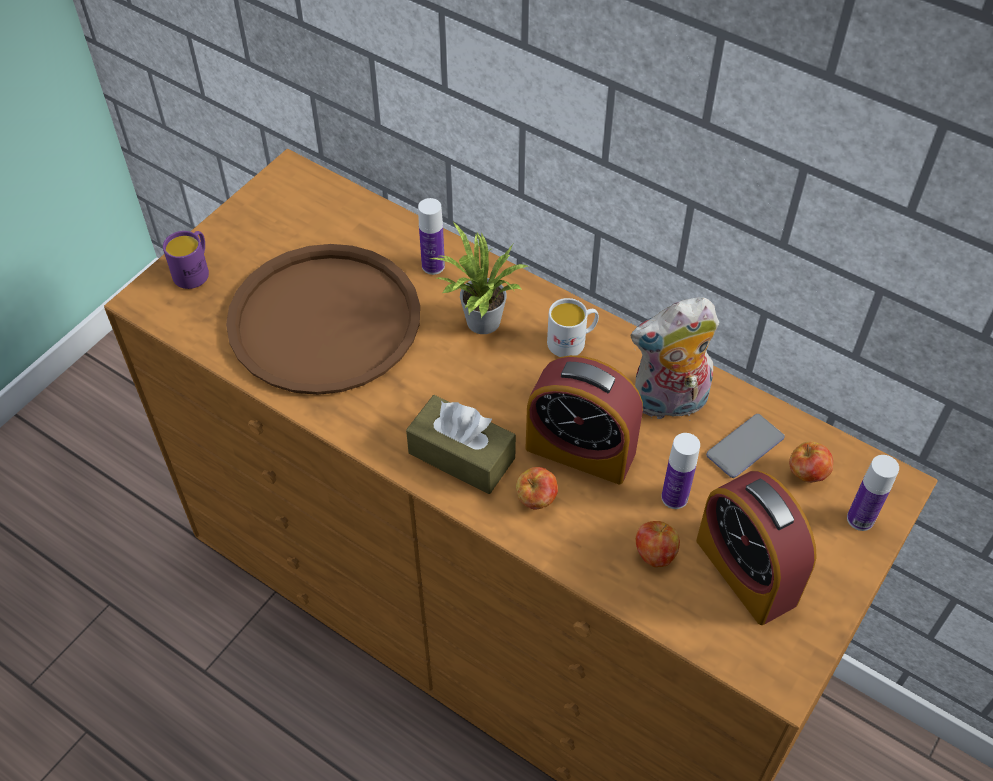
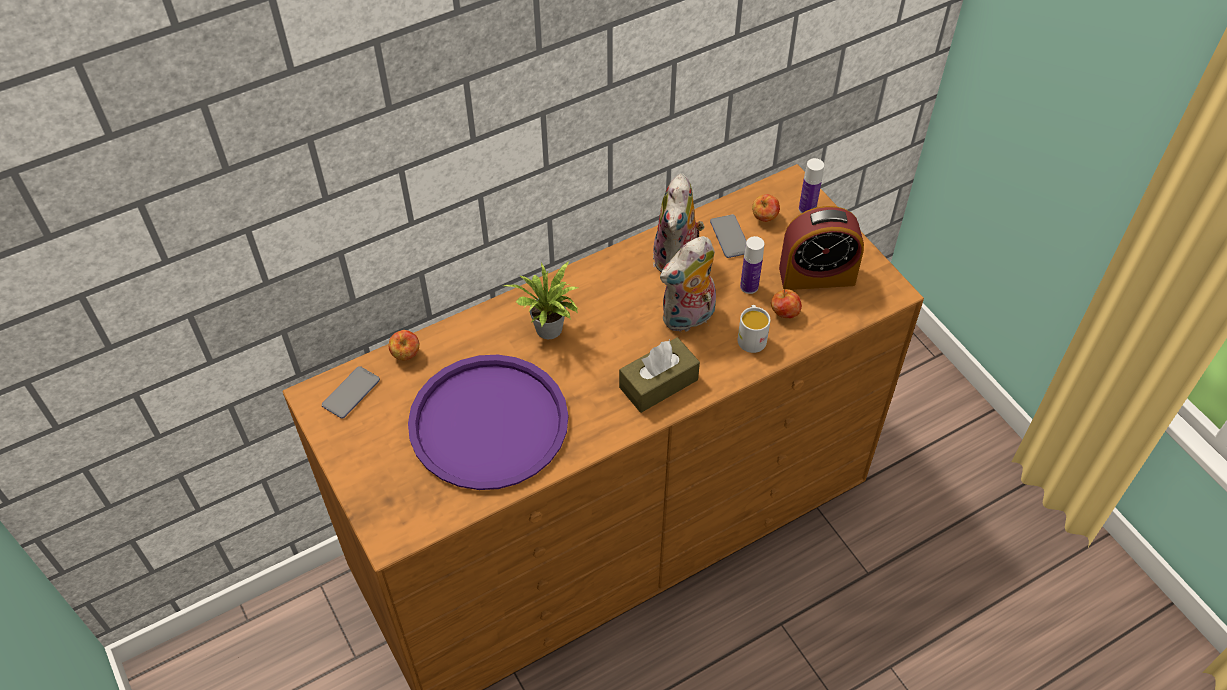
camera: 65 degrees left, 0 degrees up
(194, 271) = (380, 494): purple mug -> none
(308, 197) = (351, 393): none -> phone
(325, 320) = (489, 423): brown tray -> purple tray
(433, 266) = (477, 339): bottle -> none
(536, 499) = (715, 356): apple -> apple (406, 354)
(572, 341) = (597, 287): white mug -> white mug (751, 337)
(580, 450) = (688, 318): alarm clock -> plush toy

